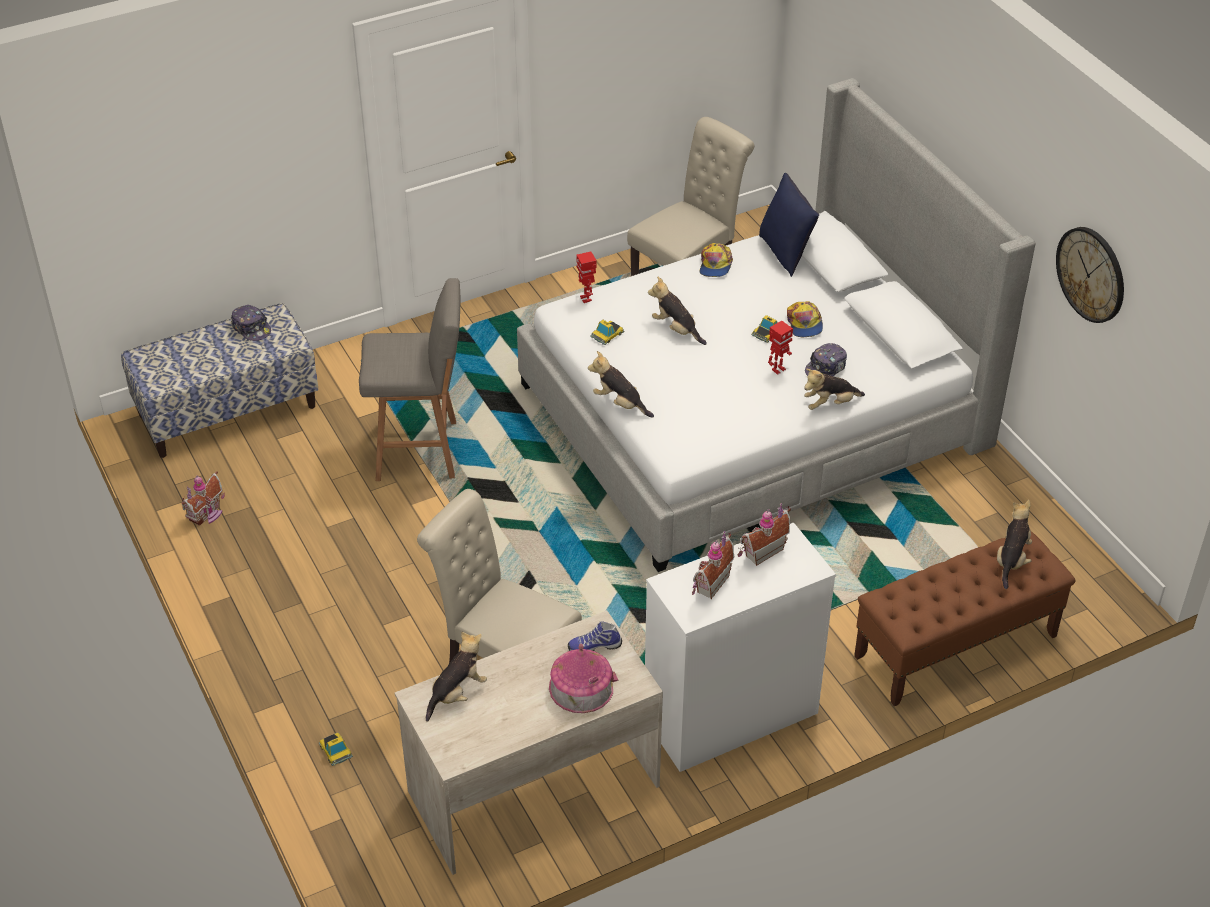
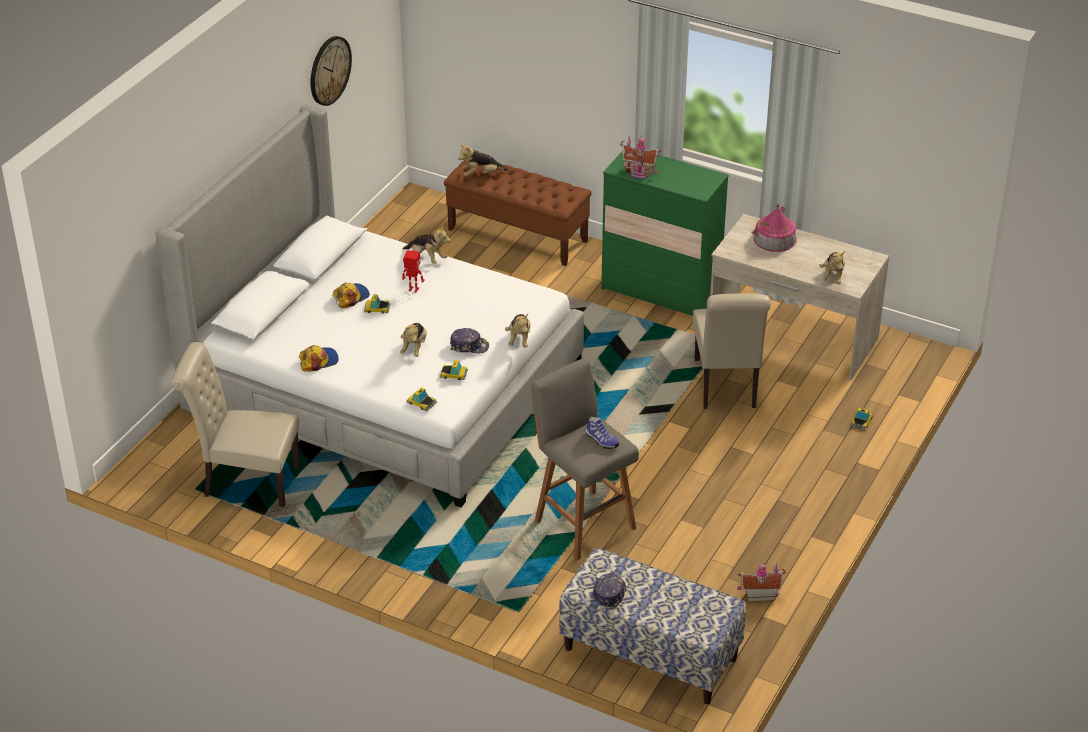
camera: 125 degrees left, 5 degrees down
(457, 693) = (832, 276): plush toy -> plush toy turned 90 degrees counterclockwise
(586, 298) = (421, 402): toy robot -> toy car
(594, 646) = (742, 247): shoe -> shoe (601, 440)
(709, 583) = (684, 180): toy house -> none
(730, 716) = (660, 291): white dresser -> green dresser
(785, 253) = (271, 335): blue pillow -> none
(826, 368) = (391, 272): cap -> cap (469, 346)

